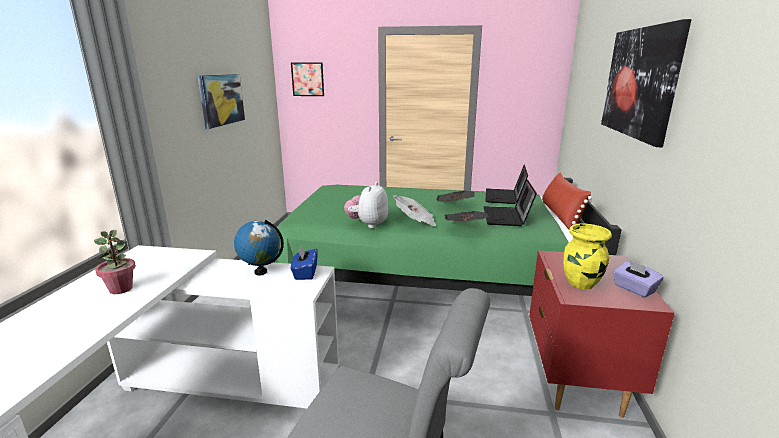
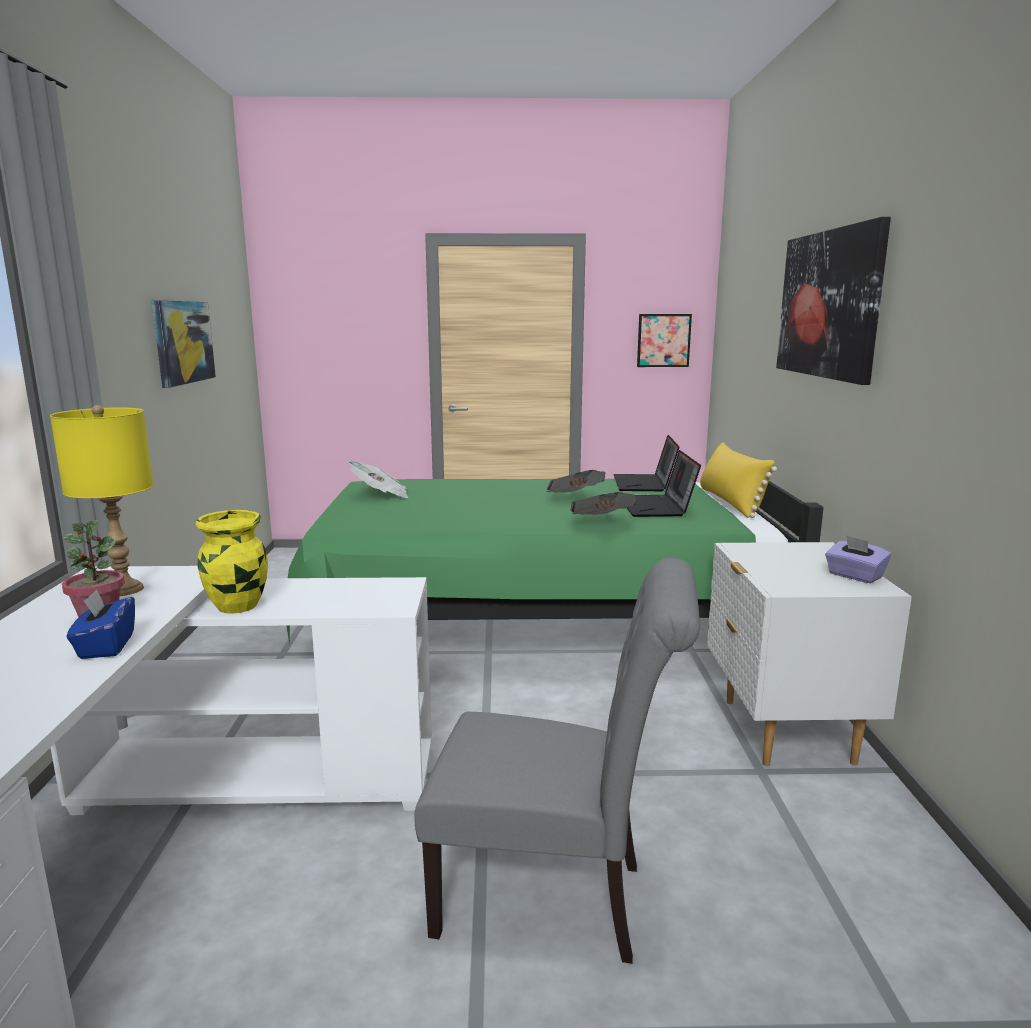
camera: 10 degrees left, 5 degrees down
(147, 265) = (124, 589): none -> yellow table lamp
(261, 272) = (313, 590): globe -> none
(305, 273) = (385, 587): blue tissue box -> blue tissue box (106, 646)
(307, 79) = (309, 315): picture -> picture (663, 340)
(368, 224) = (452, 526): plush toy -> none
(415, 222) = (524, 519): newspaper -> newspaper (380, 495)
(560, 215) = (731, 502): red pillow -> yellow pillow
(576, 382) = (785, 731): red nightstand -> white nightstand
(581, 284) = (786, 575): yellow vase -> yellow vase (238, 606)

